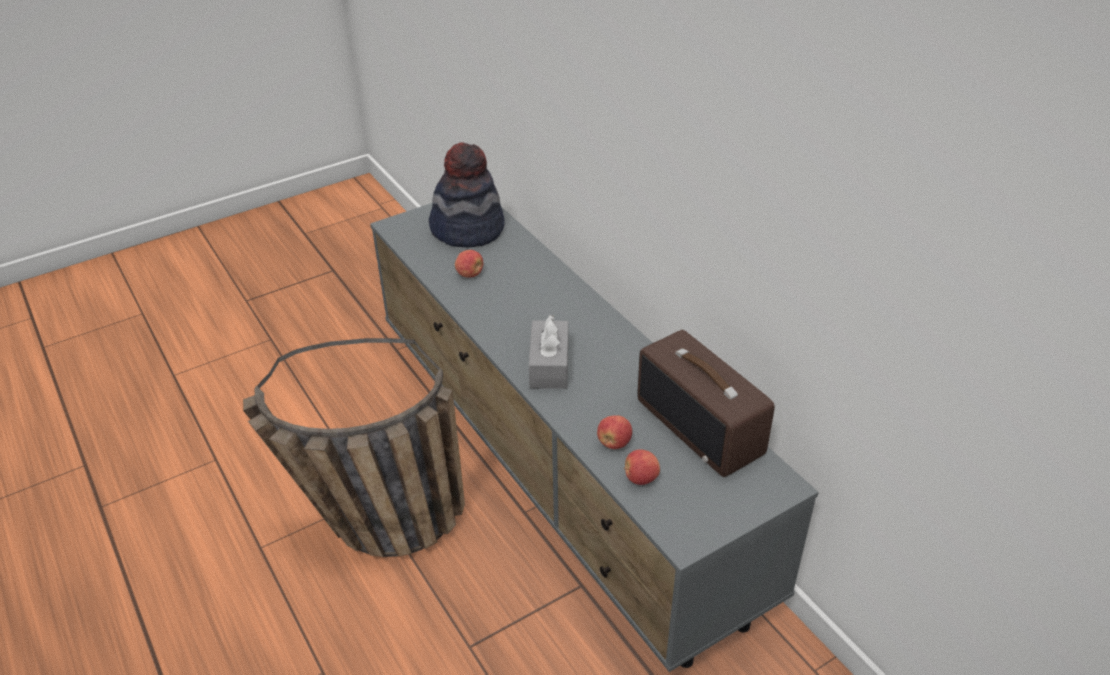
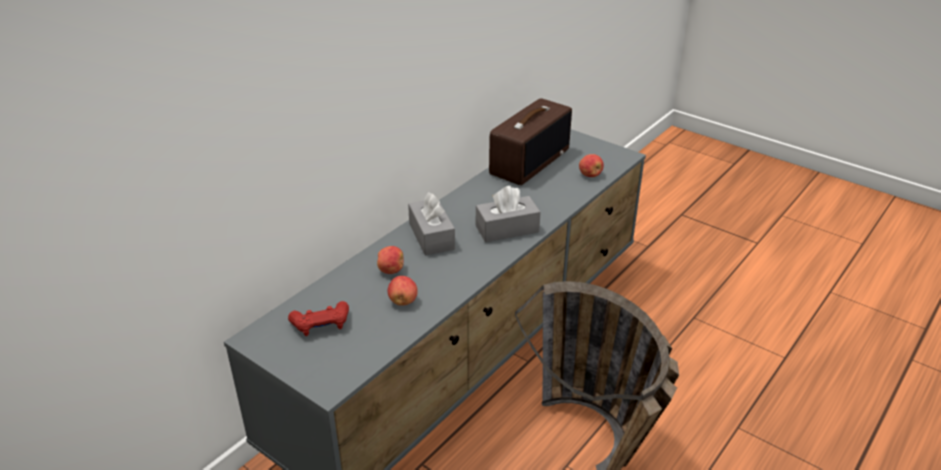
camera: 110 degrees left, 5 degrees down
(467, 229) = (321, 325): hat -> red game controller
(564, 309) = (431, 236): none -> grey tissue box
(614, 443) = (567, 188): apple -> apple (391, 270)

